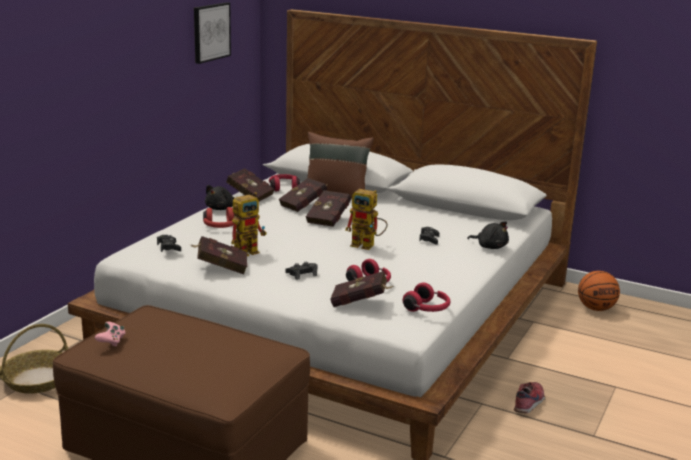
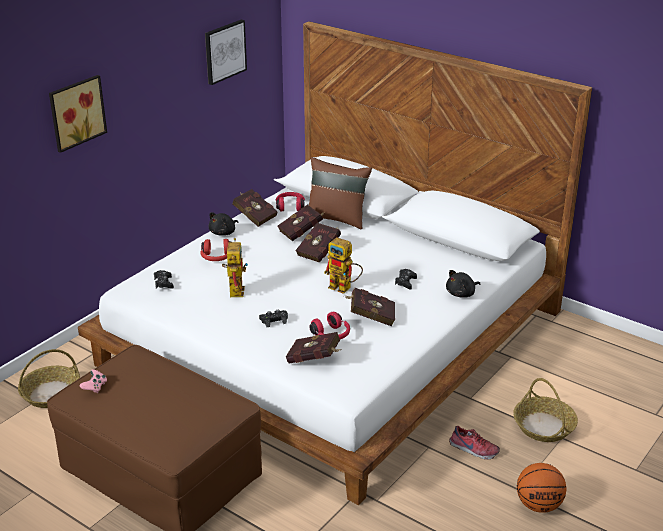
camera: 10 degrees right, 10 degrees up
(68, 63) = (76, 112): none -> picture
(220, 268) = (203, 309): red book -> red book (370, 317)
(249, 251) = (235, 289): toy robot -> toy robot turned 60 degrees counterclockwise
(427, 309) = (373, 369): red headphones -> none
(490, 247) = (461, 294): black plush toy -> black plush toy turned 105 degrees clockwise
(529, 403) = (473, 450): shoe -> shoe turned 75 degrees clockwise
(593, 378) = (544, 426): none -> basket
(596, 309) = (579, 345): basketball -> basketball (538, 505)

